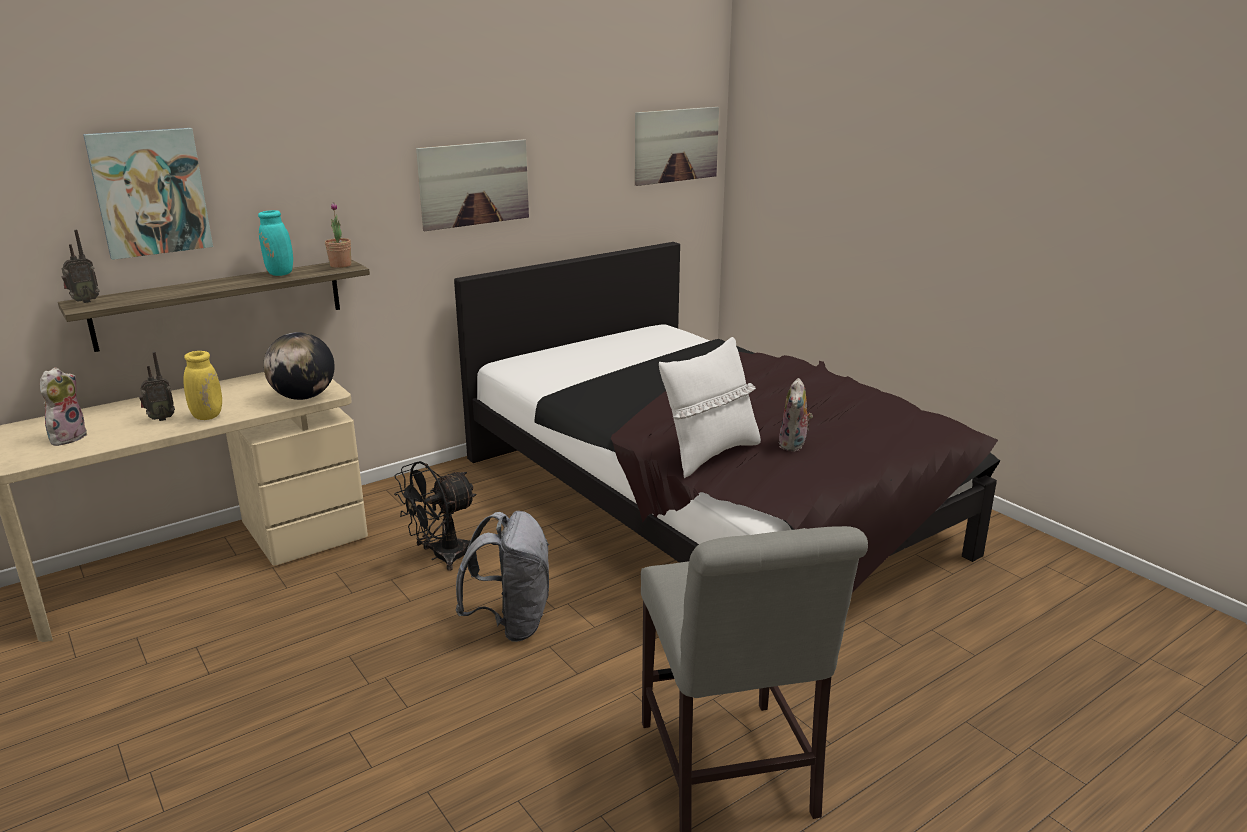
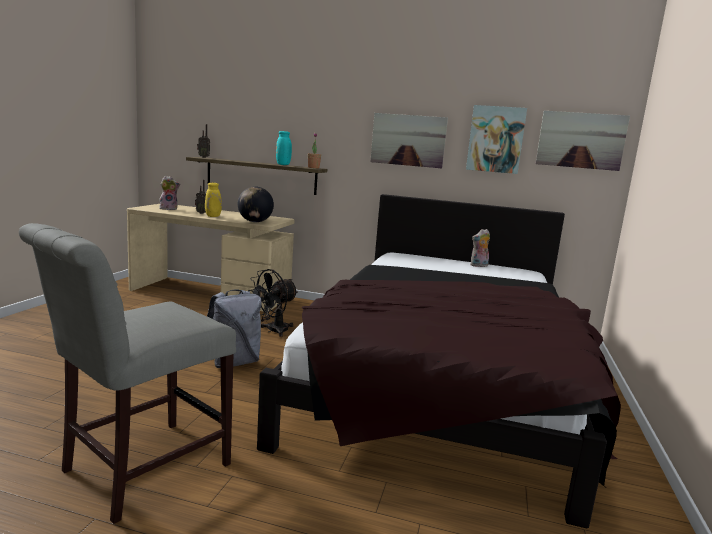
camera: 50 degrees right, 10 degrees down
(150, 192) = (242, 115): picture -> picture (495, 139)
(441, 557) = (273, 331): black fan -> black fan turned 60 degrees counterclockwise
(709, 454) = (359, 300): white pillow -> none
(794, 445) = (420, 318): plush toy -> plush toy (479, 266)

